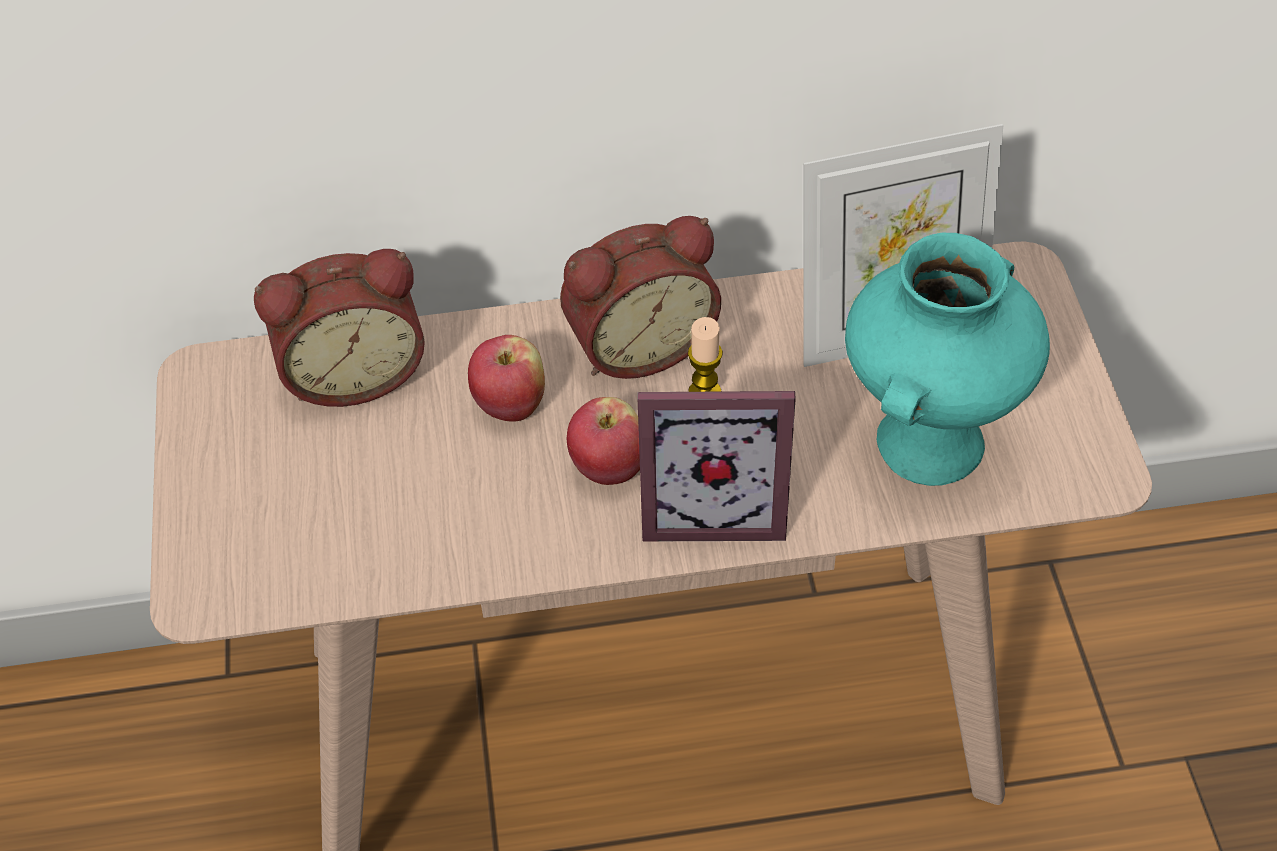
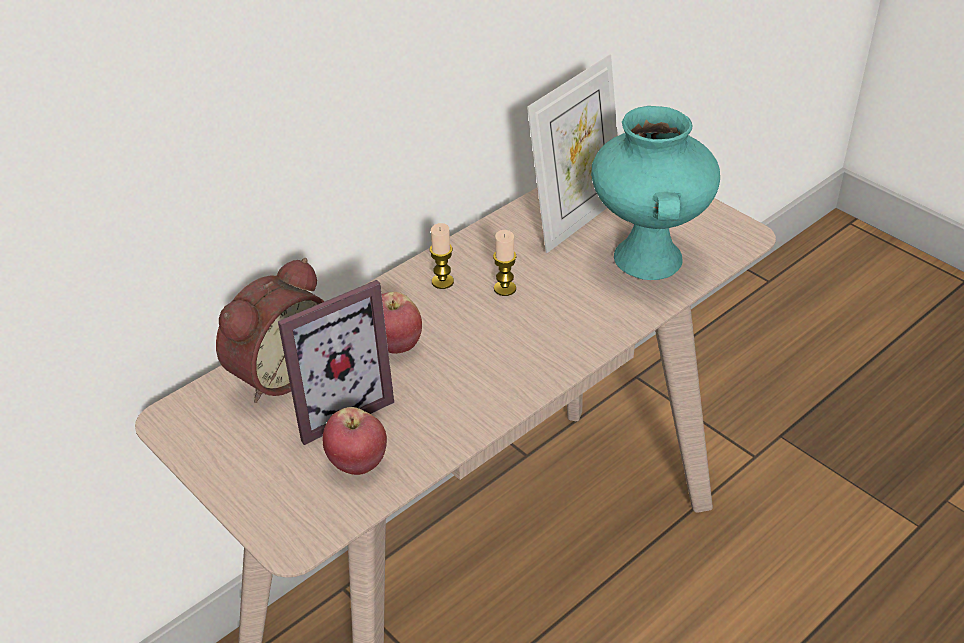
camera: 35 degrees left, 10 degrees down
(609, 468) = (487, 348): apple -> apple (357, 463)
(638, 344) = (442, 282): alarm clock -> candle
(713, 507) = (565, 340): picture frame -> picture frame (335, 406)

